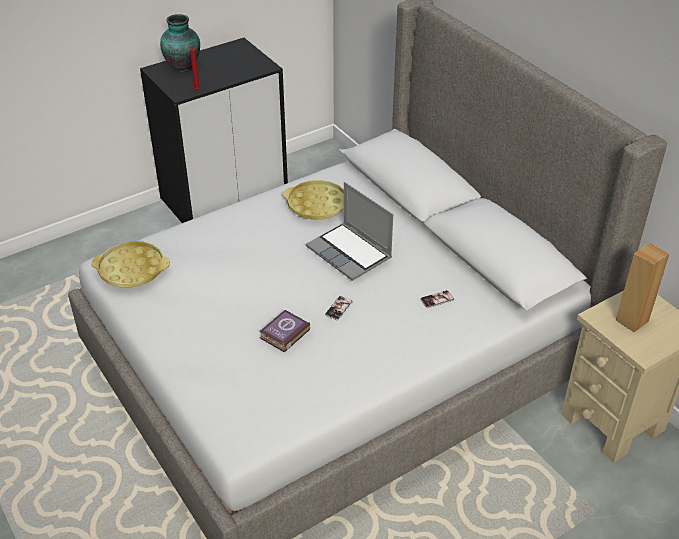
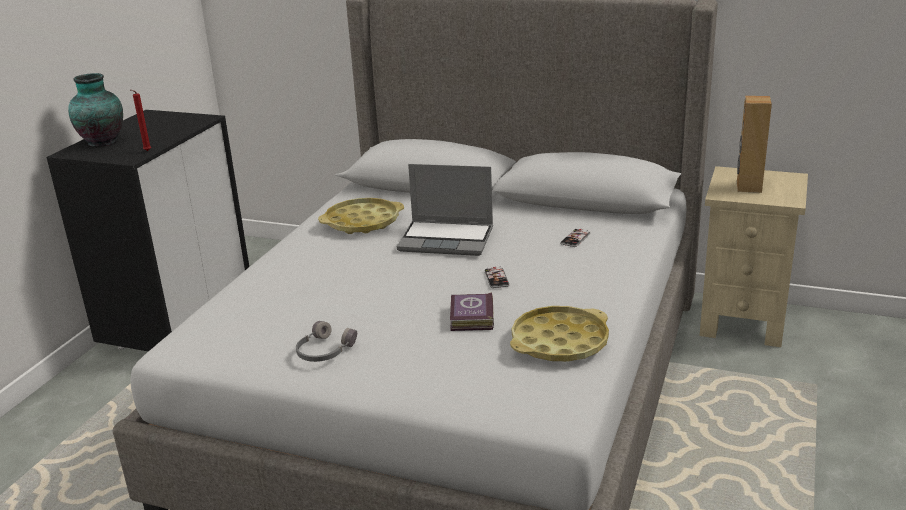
camera: 35 degrees left, 15 degrees down
(132, 269) = (220, 338): yellow tray -> yellow tray (559, 342)
(174, 312) = (324, 351): none -> grey headphones

